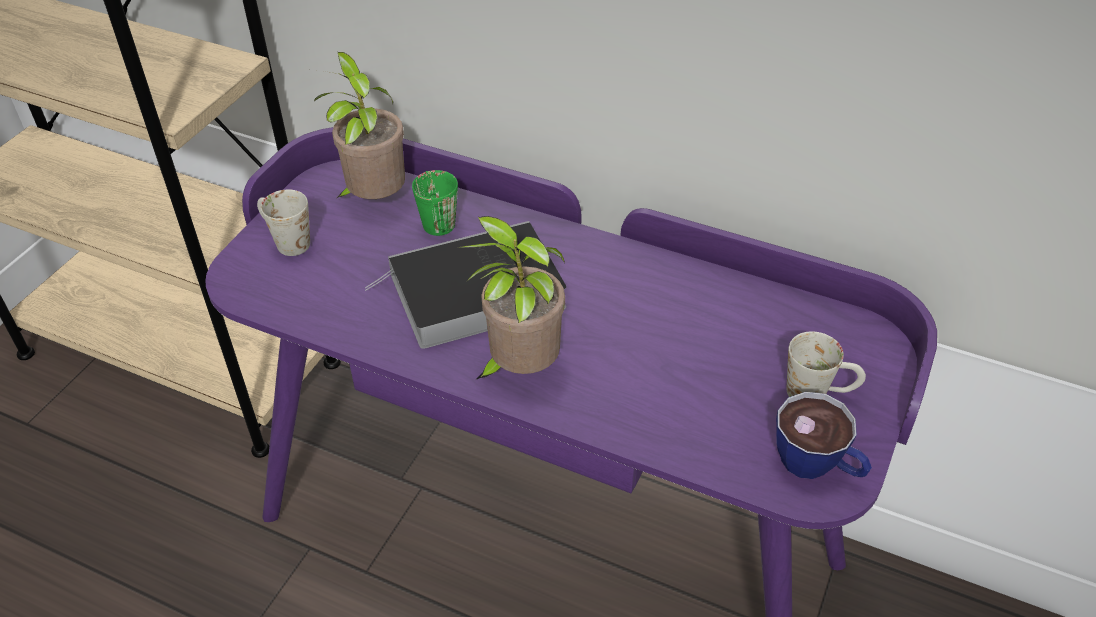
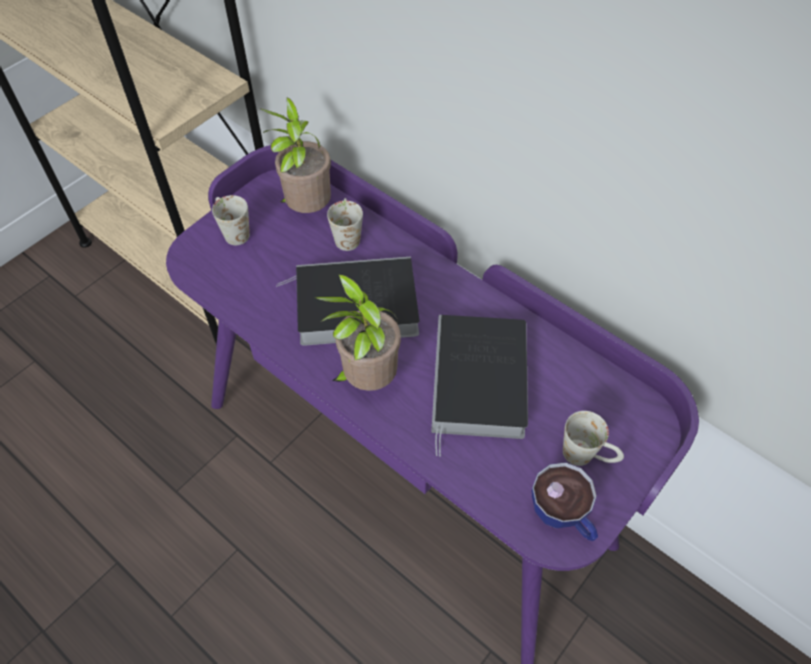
camera: 15 degrees right, 10 degrees up
(435, 218) = (347, 235): green mug -> white mug
(661, 345) = (480, 384): none -> book

